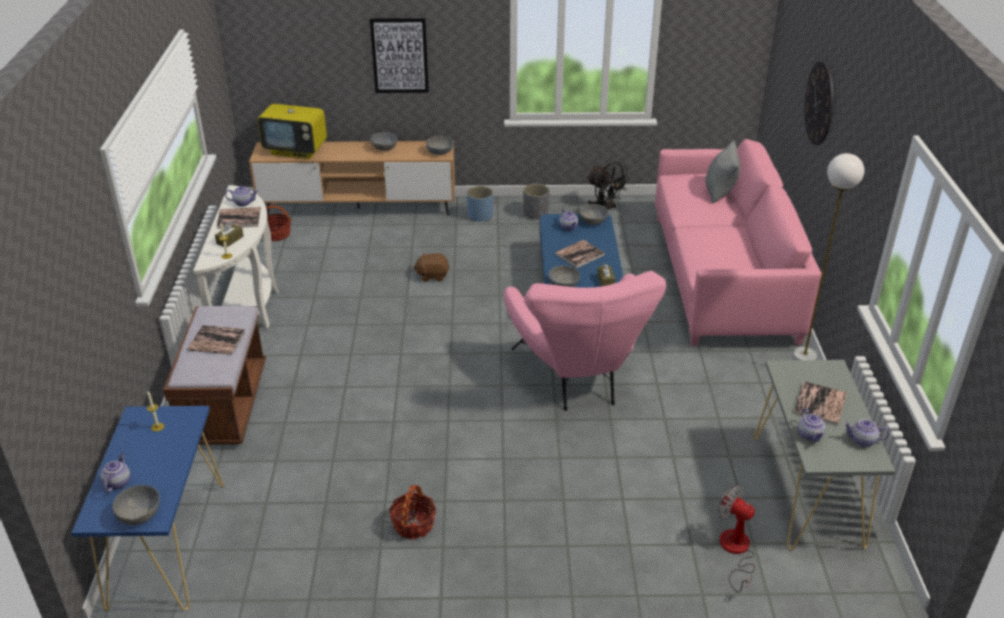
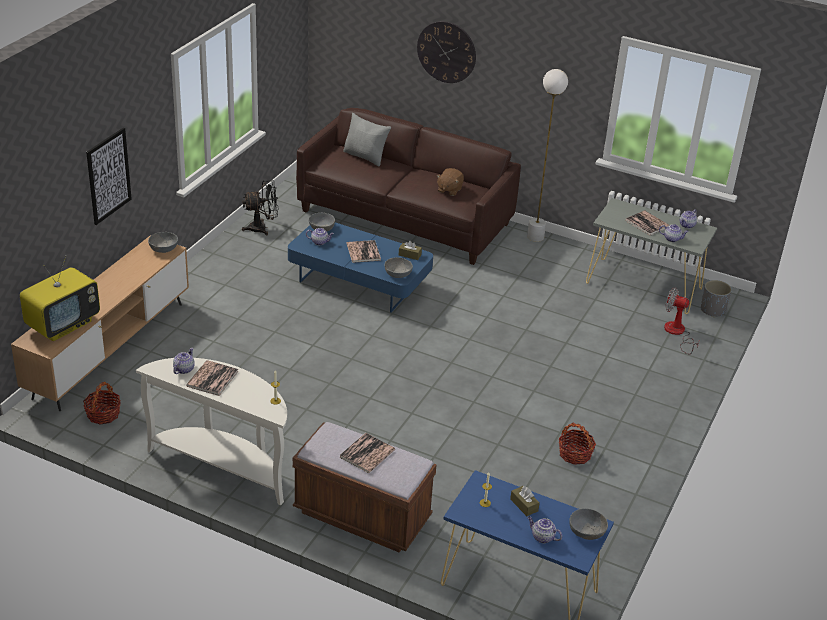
camera: 65 degrees left, 0 degrees up
(230, 240) = (248, 393): brown tissue box -> brown tissue box (524, 505)
(384, 148) = (119, 274): grey bowl -> none
(432, 276) = (272, 345): brown plush toy -> brown plush toy (449, 190)
(480, 216) = (203, 289): blue planter -> none
(536, 214) = (231, 261): grey planter -> grey planter (712, 310)
(579, 379) = (472, 325): pink armchair -> none
(722, 277) = (405, 218): pink sofa -> brown sofa
(735, 551) = (677, 333): fan -> fan turned 45 degrees clockwise

